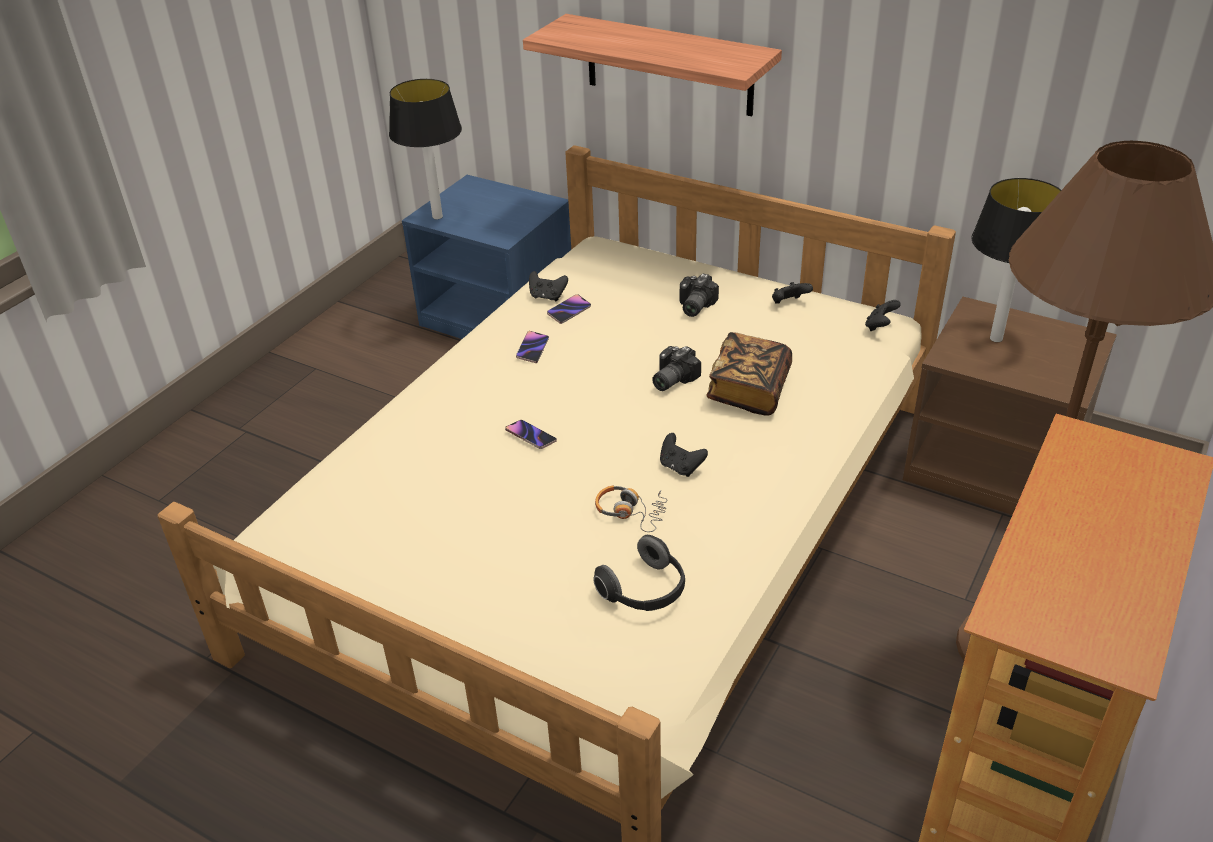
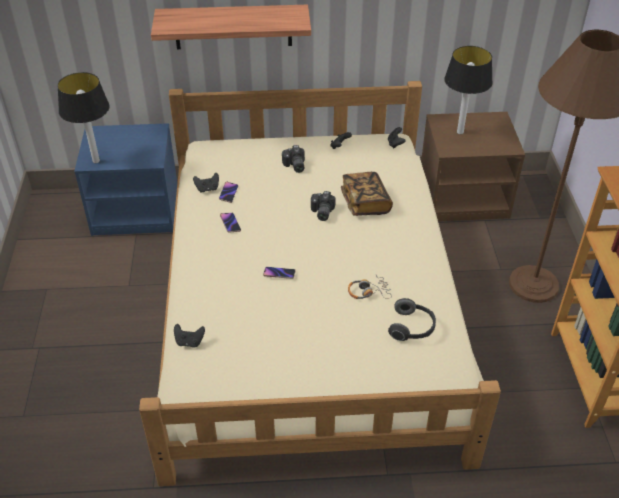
camera: 35 degrees left, 5 degrees up
(680, 467) = (370, 258): black game controller -> black game controller (189, 342)

